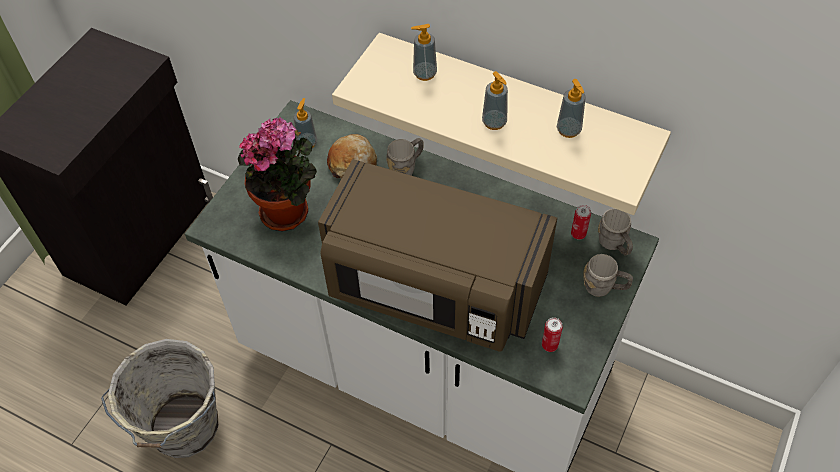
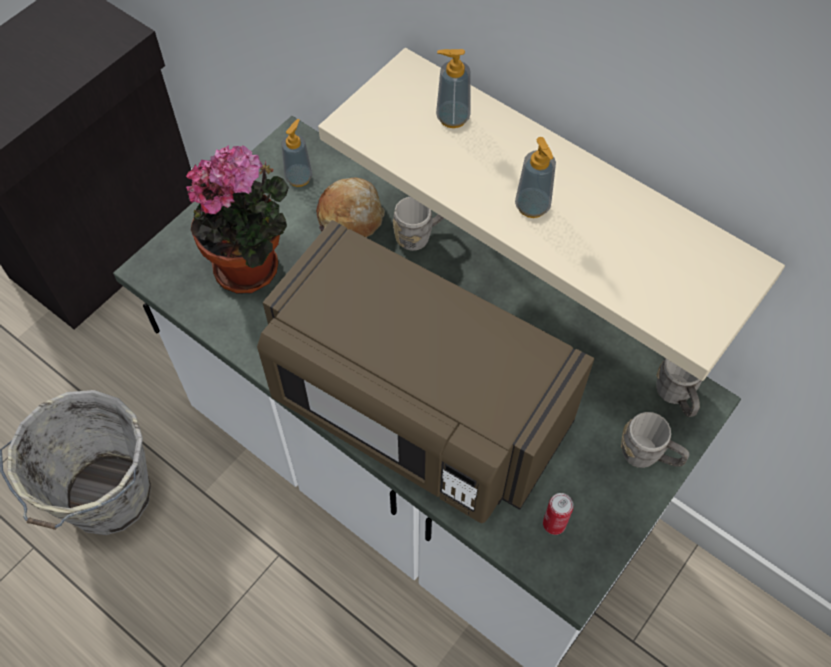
camera: 10 degrees right, 5 degrees up
(568, 130) = (636, 236): soap dispenser -> none
(578, 234) = (630, 371): can -> none

